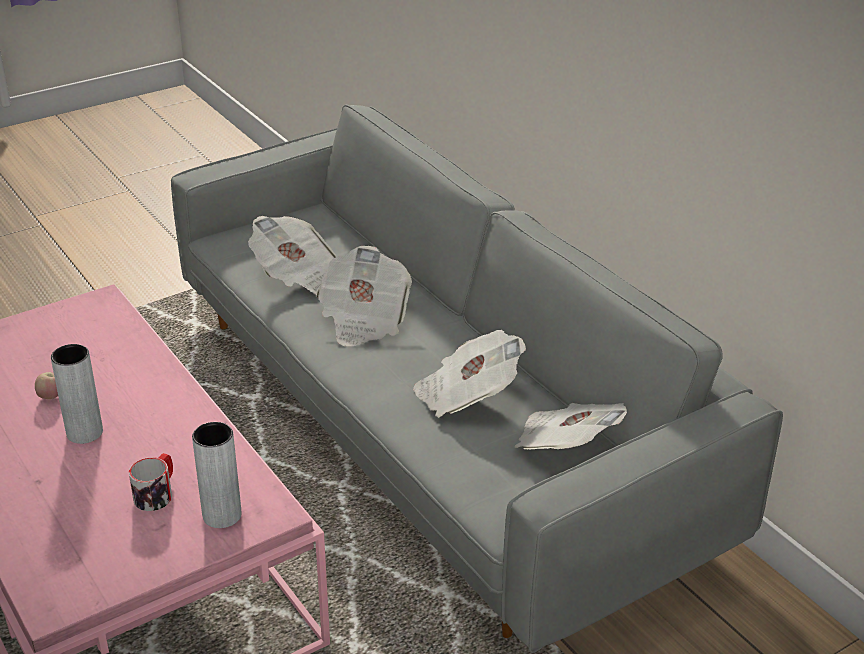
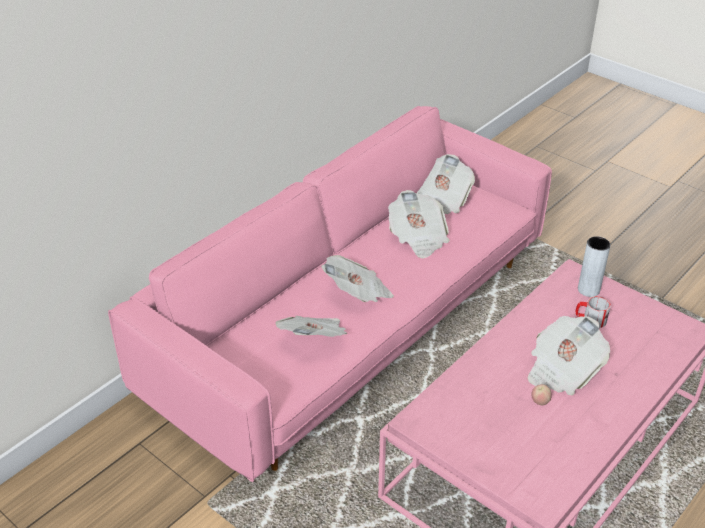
camera: 105 degrees left, 5 degrees up
(84, 432) = (562, 370): grey vase -> newspaper
(431, 424) = (352, 325): grey sofa -> pink sofa

